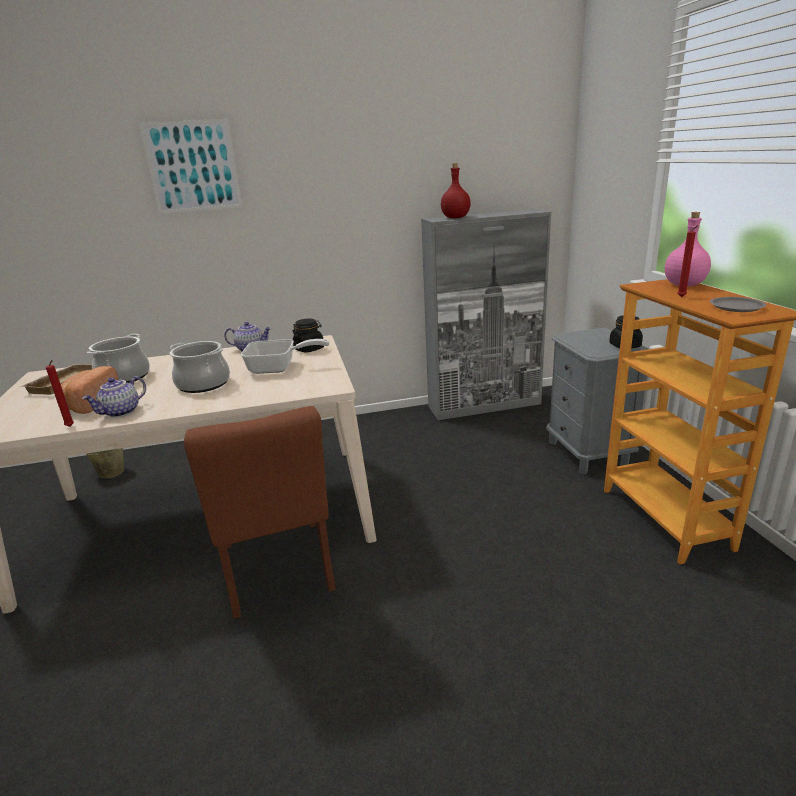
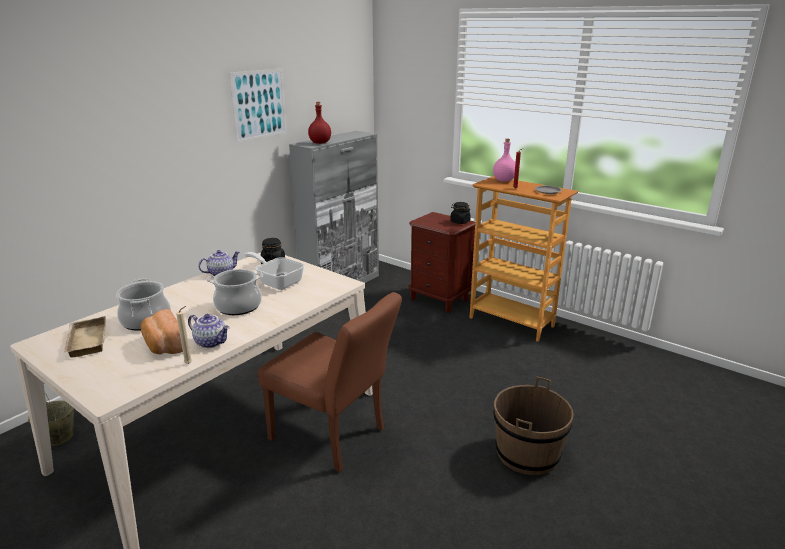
camera: 40 degrees left, 0 degrees up
(71, 427) = (189, 363): red candle -> beige candle
(121, 412) = (212, 342): teapot -> teapot turned 60 degrees counterclockwise
(193, 167) = (109, 112): picture -> picture (259, 104)
(278, 368) = (277, 281): frying pan -> frying pan turned 105 degrees counterclockwise
(467, 734) = (527, 453): none -> brown bucket
(587, 453) = (439, 299): grey nightstand -> brown nightstand

